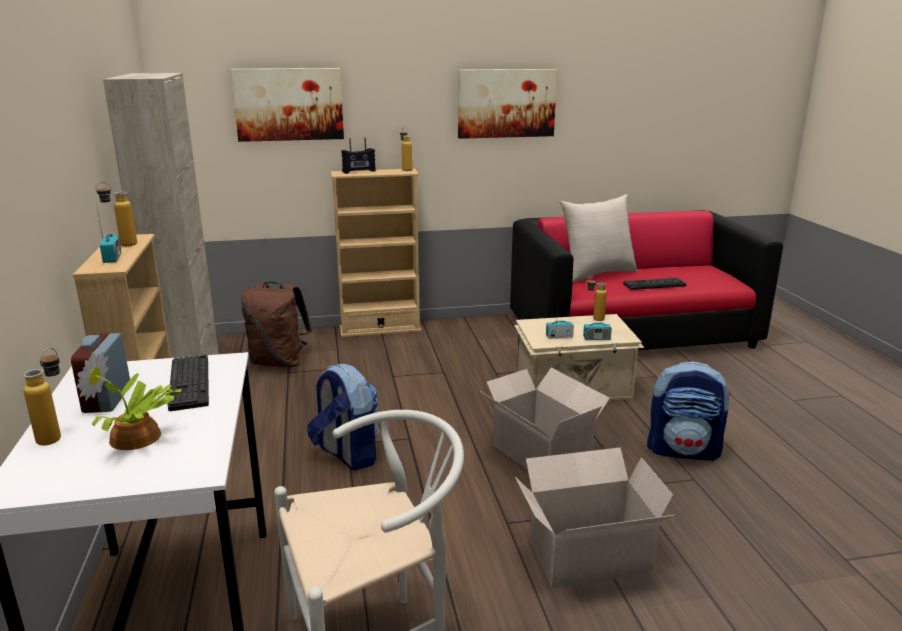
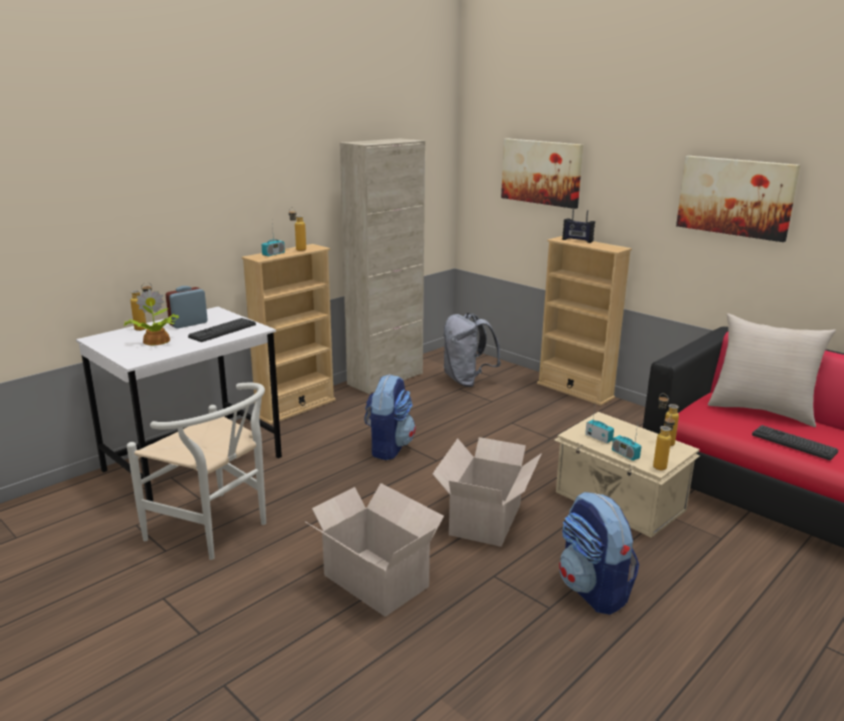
camera: 55 degrees right, 0 degrees up
(279, 362) = (467, 381): brown backpack -> grey backpack
(405, 169) = (618, 247): bottle -> bottle (661, 465)

